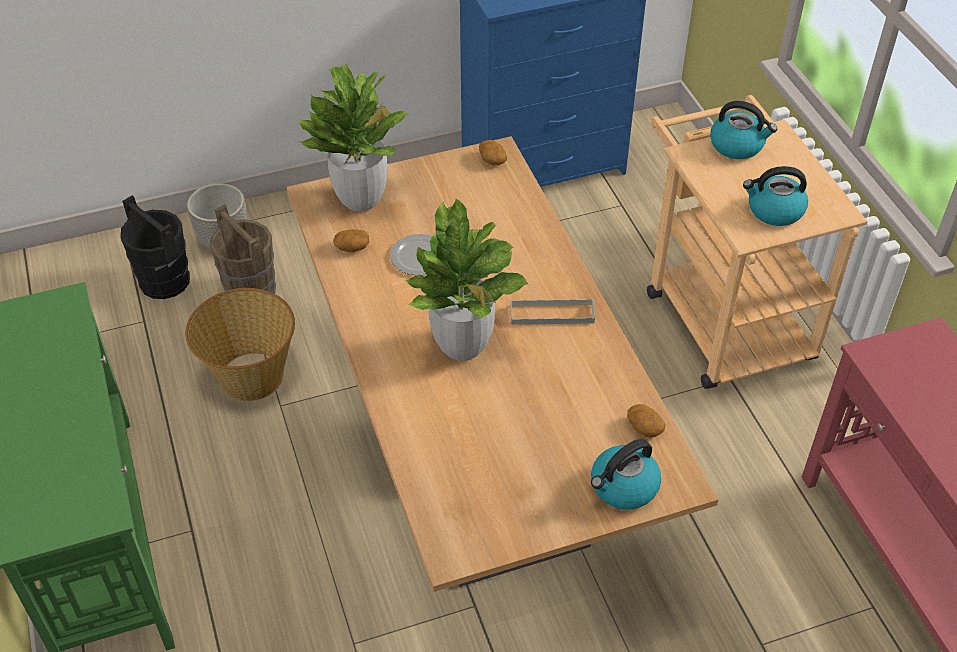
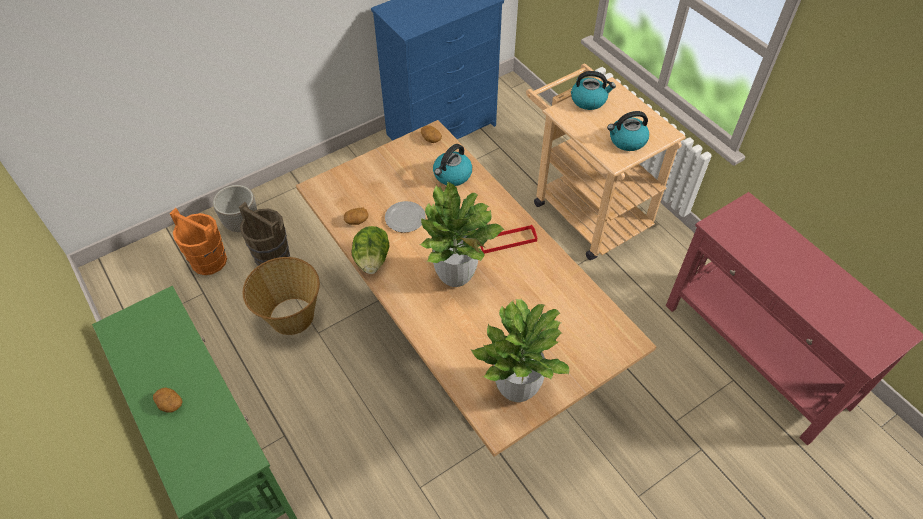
camera: 15 degrees left, 5 degrees up
(164, 280) = (209, 260): black bucket -> orange bucket
(355, 303) = (372, 260): none -> lettuce
(361, 199) = (351, 184): potted plant -> potted plant (517, 387)
(552, 314) = (507, 241): grey tray -> red tray
(623, 487) = (594, 352): kettle -> kettle (452, 175)
(644, 427) = (593, 307): potato -> potato (169, 403)

